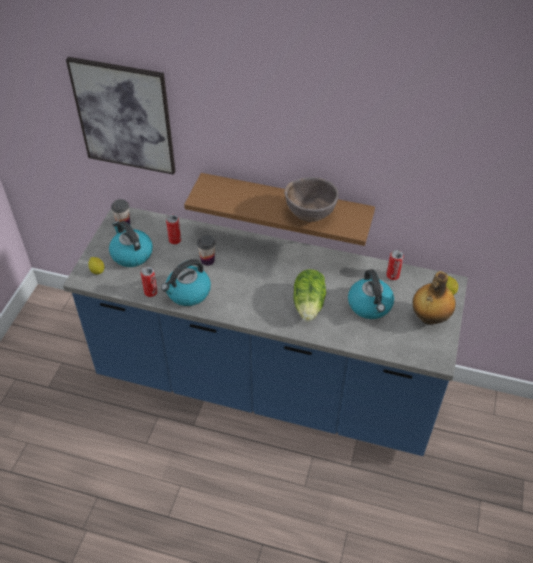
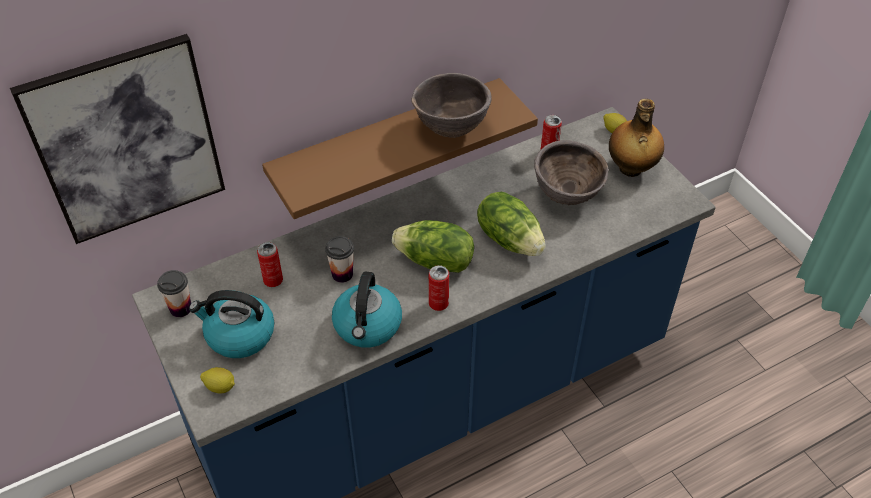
camera: 45 degrees left, 0 degrees up
(151, 292) = (323, 359): can -> can (438, 303)
(257, 287) = (435, 262): none -> lettuce
(370, 305) = (566, 196): kettle -> brown bowl

